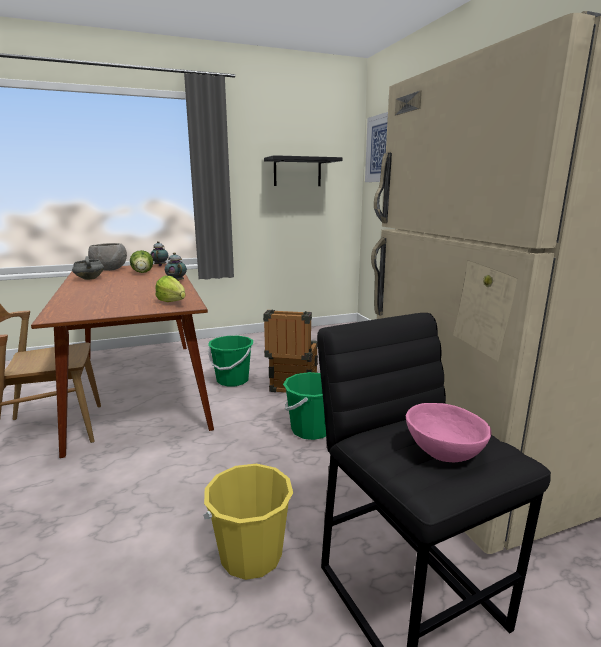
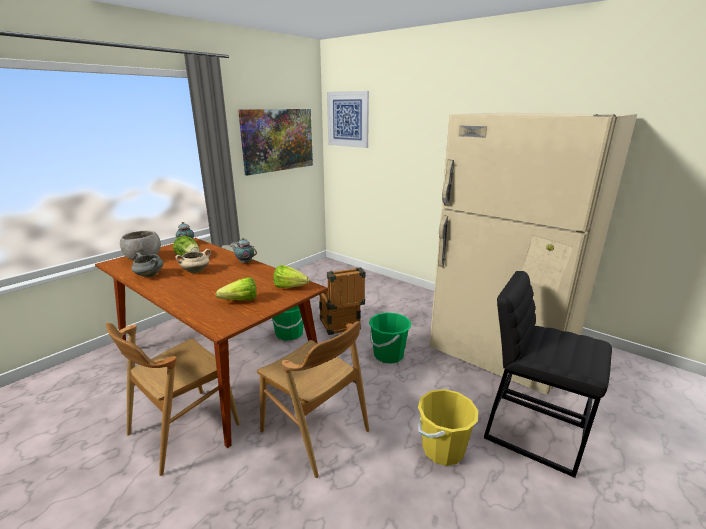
camera: 30 degrees left, 5 degrees up
(108, 304) = (237, 301): none -> lettuce
(127, 281) = (196, 271): none -> beige cooking pot
(144, 475) = (315, 431): none -> brown chair
(297, 172) = (278, 140): black shelf -> picture
(443, 451) = (573, 349): pink bowl -> none

